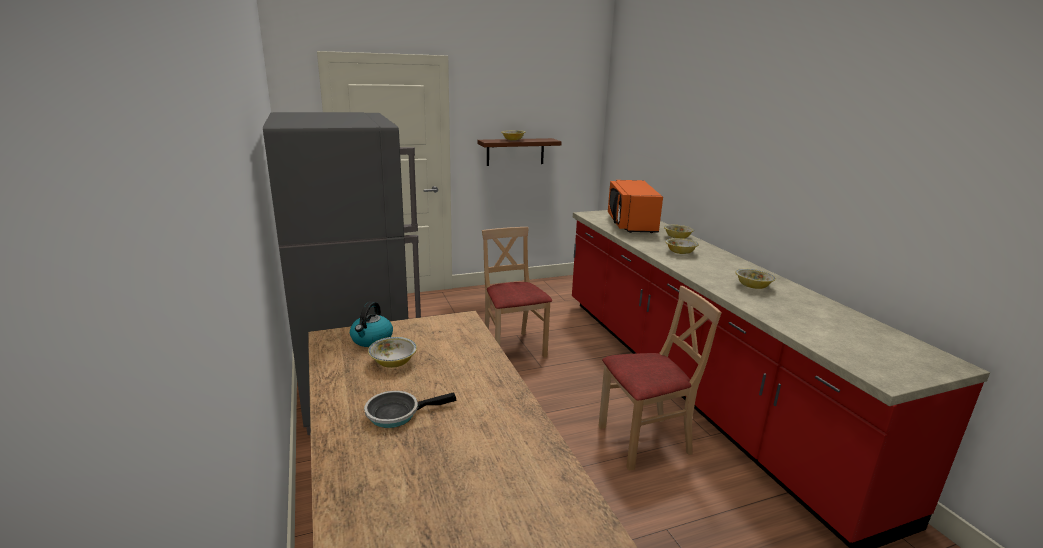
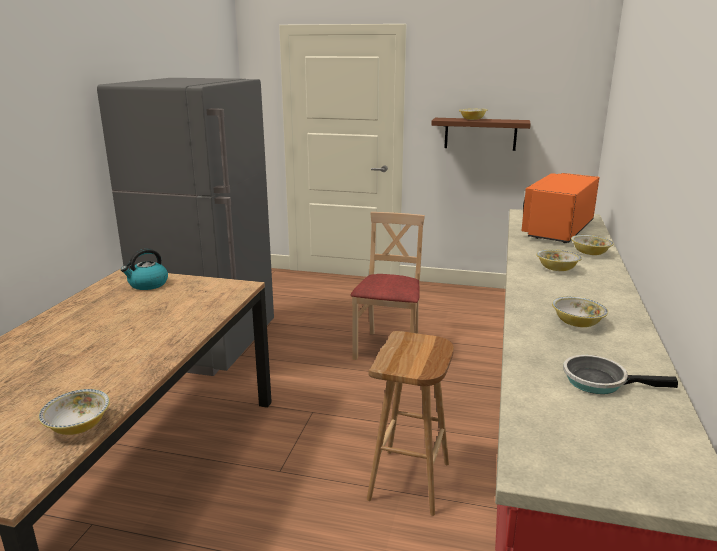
camera: 35 degrees right, 0 degrees up
(393, 362) = (131, 304): bowl -> bowl (78, 426)
(397, 413) = (69, 340): frying pan -> frying pan (599, 381)
(644, 441) = (410, 482): beige chair -> brown stool

